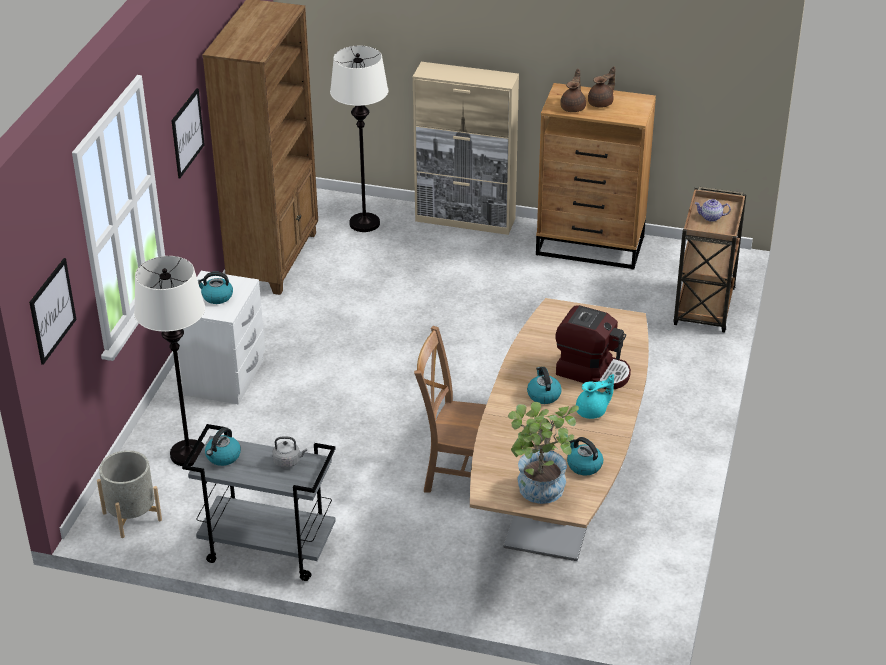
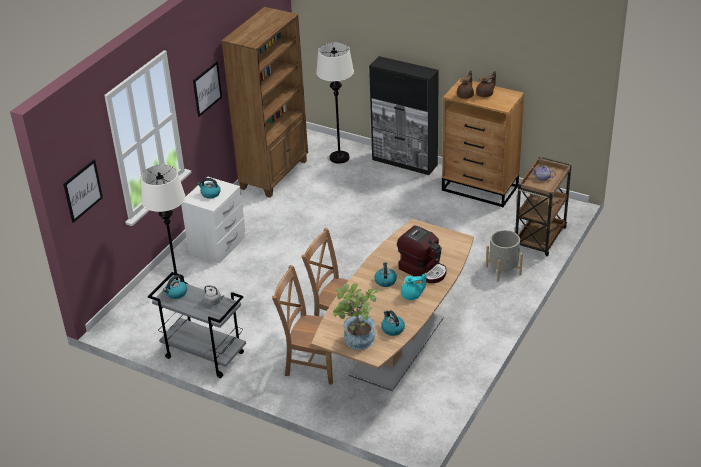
camera: 15 degrees right, 0 degrees up
(132, 516) = (132, 323): grey planter -> grey planter (503, 270)
(441, 537) = (312, 363): none -> brown chair
(465, 220) = (405, 162): beige cabinet -> black cabinet

